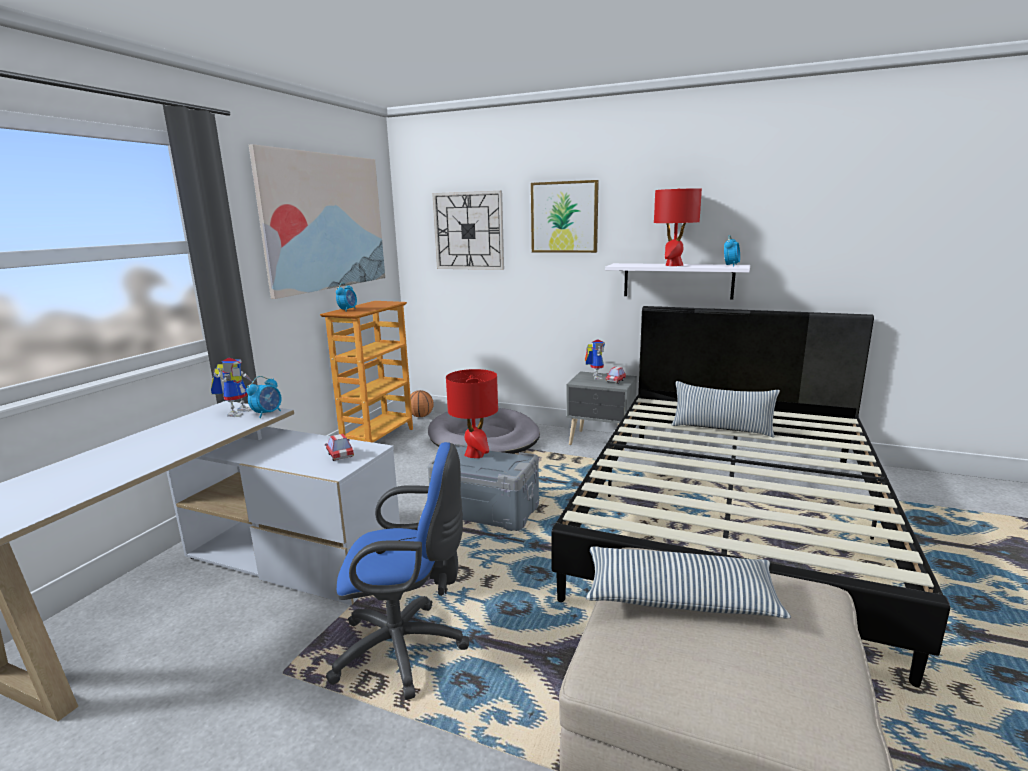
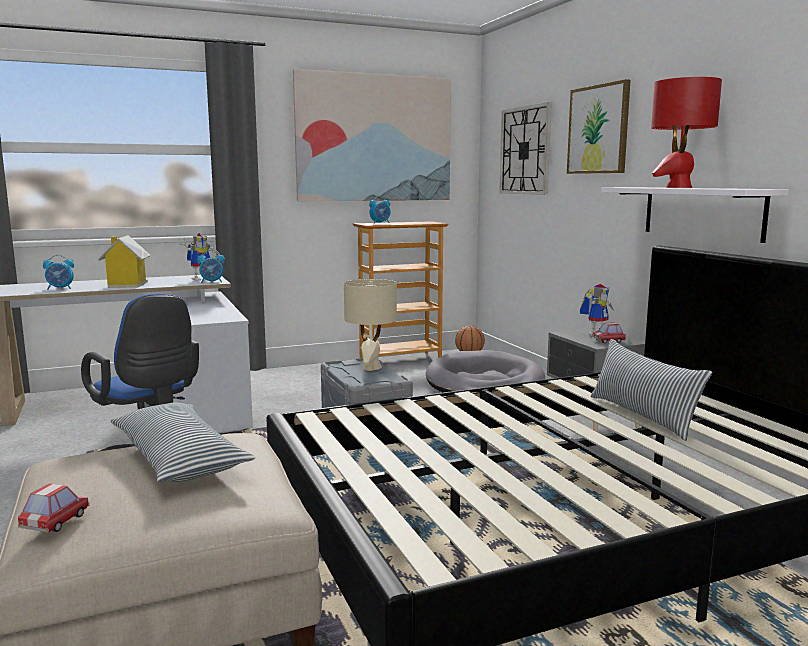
camera: 45 degrees right, 5 degrees down
(170, 447) = (127, 285): none -> toy house
(340, 455) = (207, 317): toy car -> toy car (55, 522)
(475, 454) = (371, 367): red table lamp -> beige table lamp
(731, 265) = (747, 188): alarm clock -> alarm clock (60, 288)

